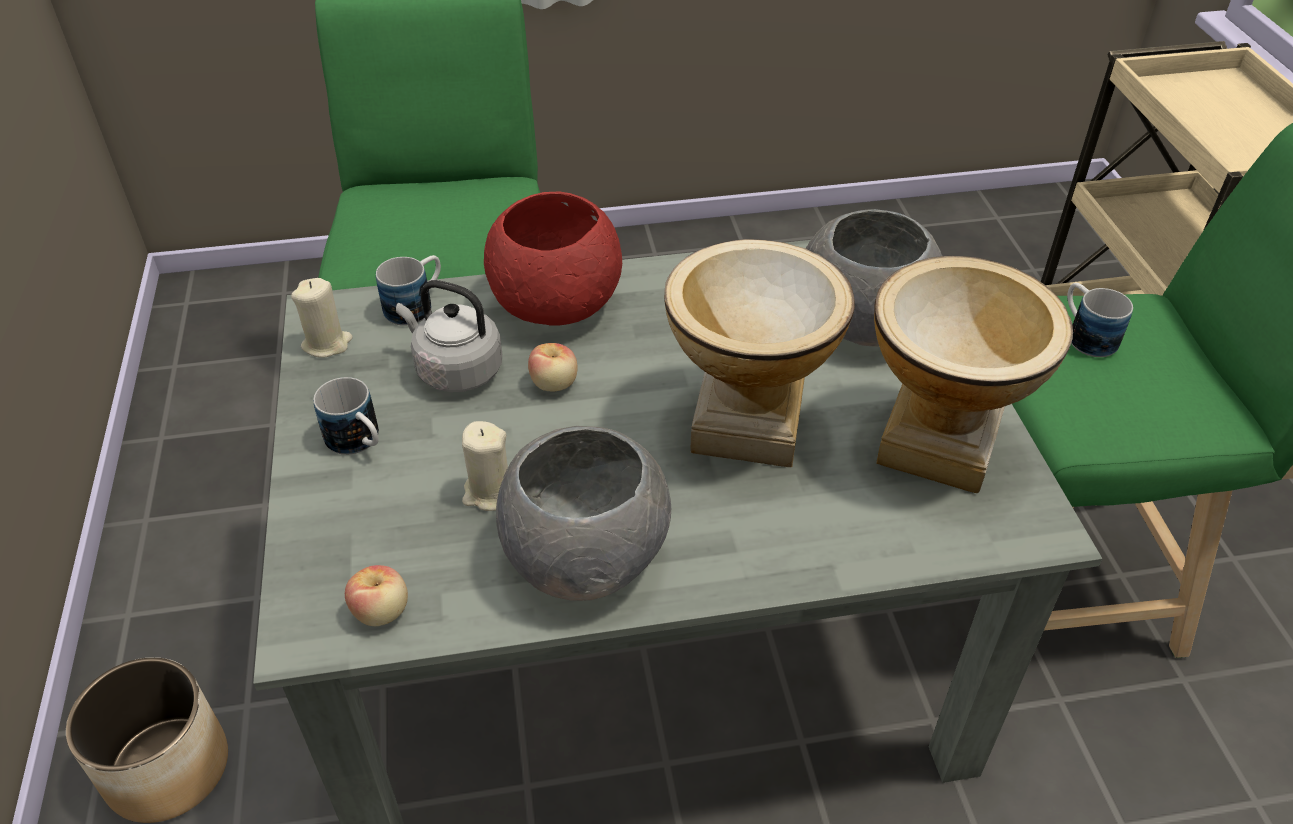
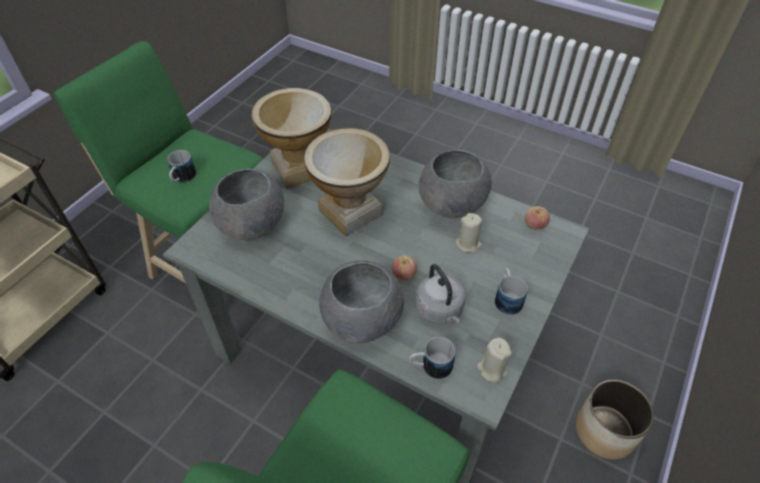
camera: 140 degrees left, 5 degrees up
(556, 304) = (363, 319): red bowl -> grey bowl

